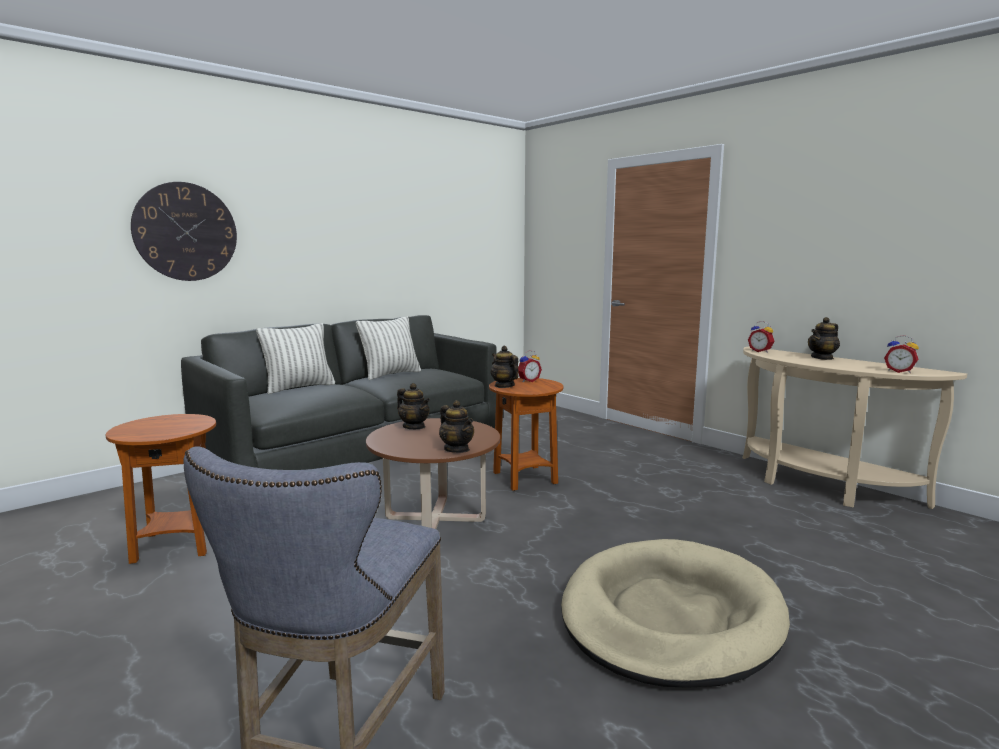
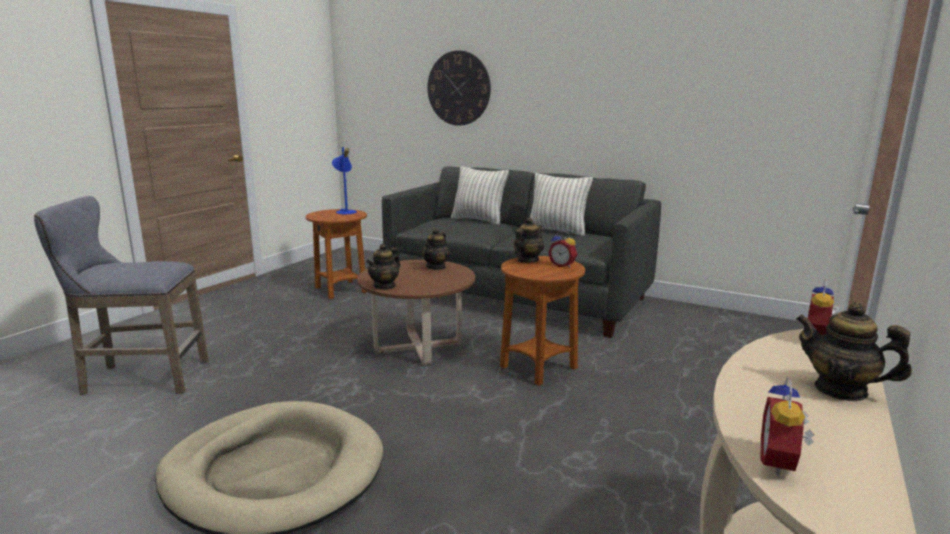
camera: 70 degrees right, 5 degrees up
(152, 421) = (346, 211): none -> blue table lamp

